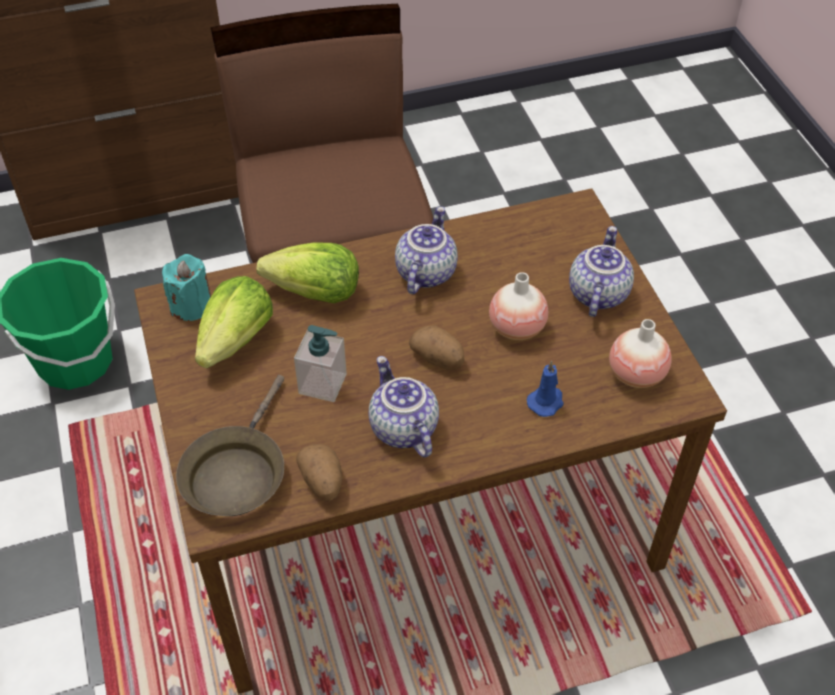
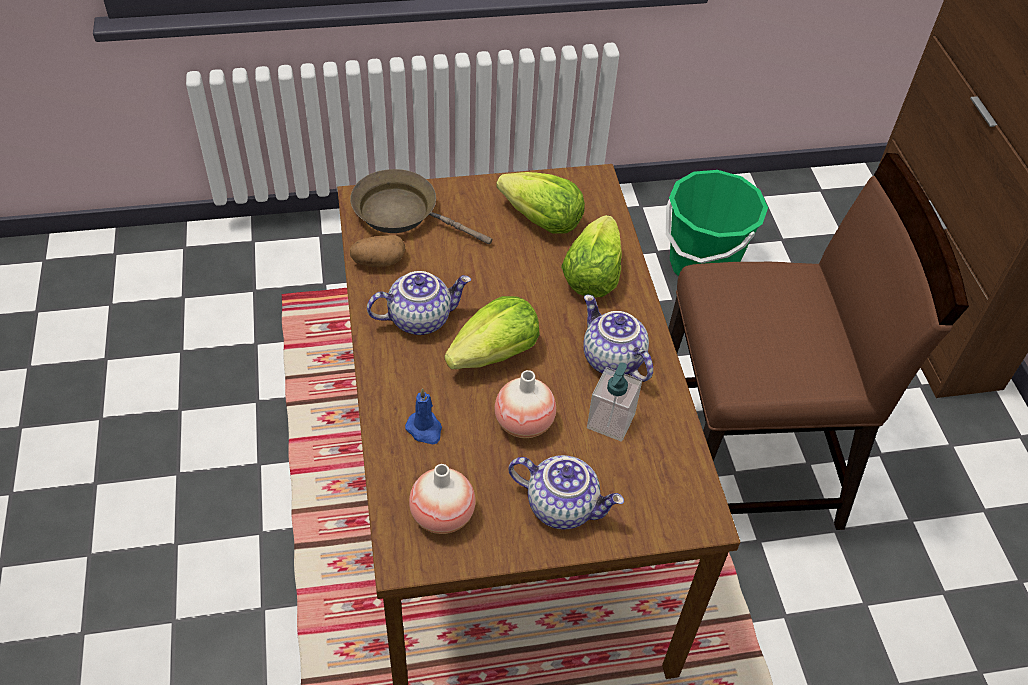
camera: 95 degrees right, 0 degrees up
(191, 305) = (587, 196): turquoise candle -> none
(323, 384) = (482, 271): soap dispenser -> soap dispenser (610, 421)
(424, 272) = (611, 360): teapot -> teapot turned 150 degrees counterclockwise
(438, 358) = (495, 355): potato -> lettuce

